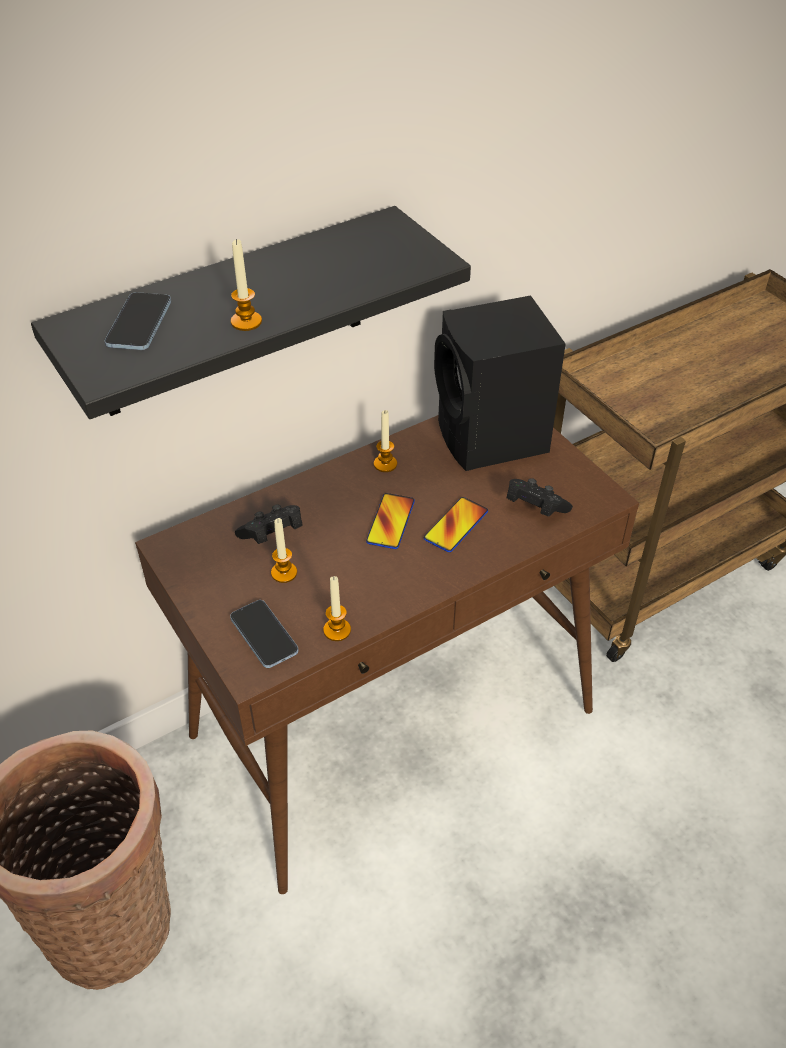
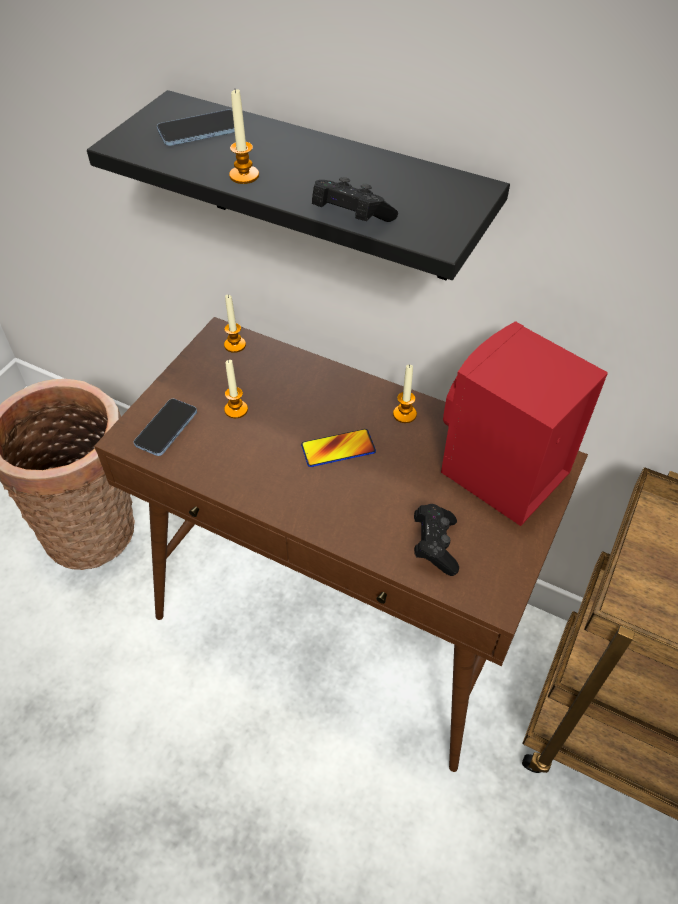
camera: 60 degrees right, 5 degrees up
(272, 534) = (272, 384): black game controller -> black game controller (350, 218)
(337, 630) = (196, 469): candle -> candle (235, 345)
(456, 525) = (367, 495): phone -> none
(492, 439) = (500, 475): black speaker -> red speaker

